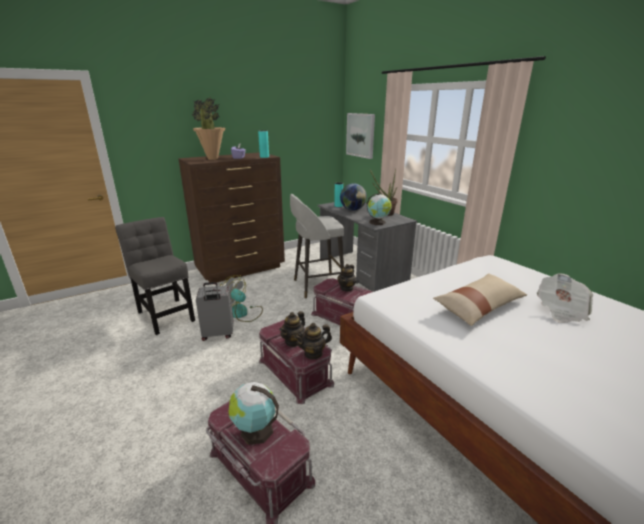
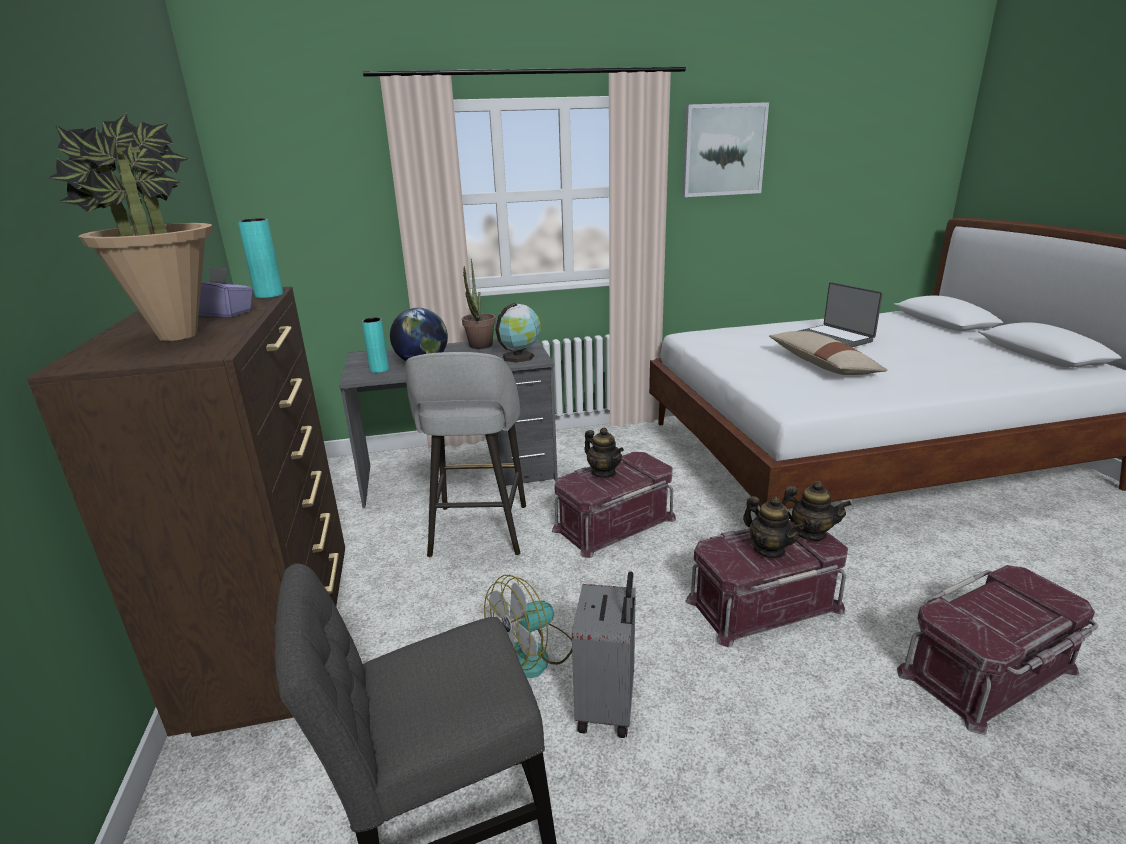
camera: 70 degrees left, 0 degrees up
(255, 430) = (1005, 612): globe -> none
(313, 353) = (810, 533): teapot -> teapot turned 60 degrees counterclockwise
(360, 135) = (295, 215): picture -> picture (723, 150)
(561, 310) = (834, 338): newspaper -> laptop

